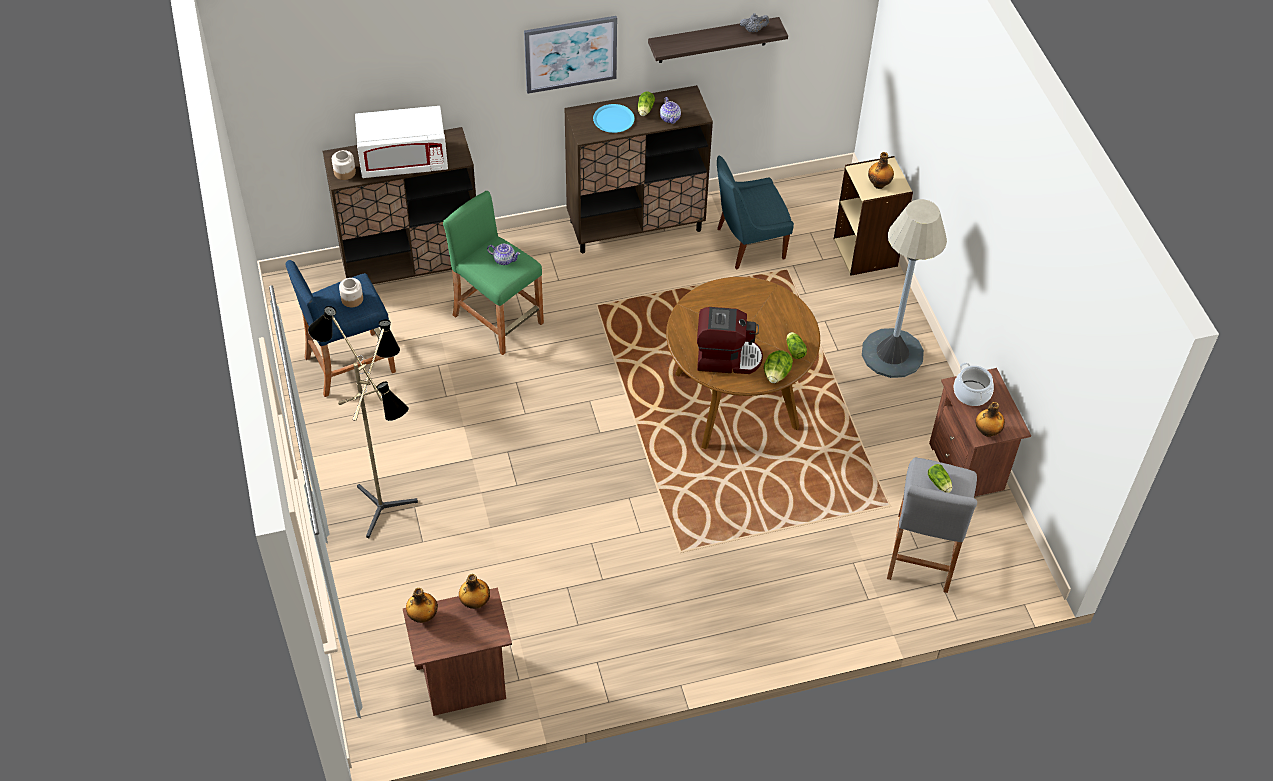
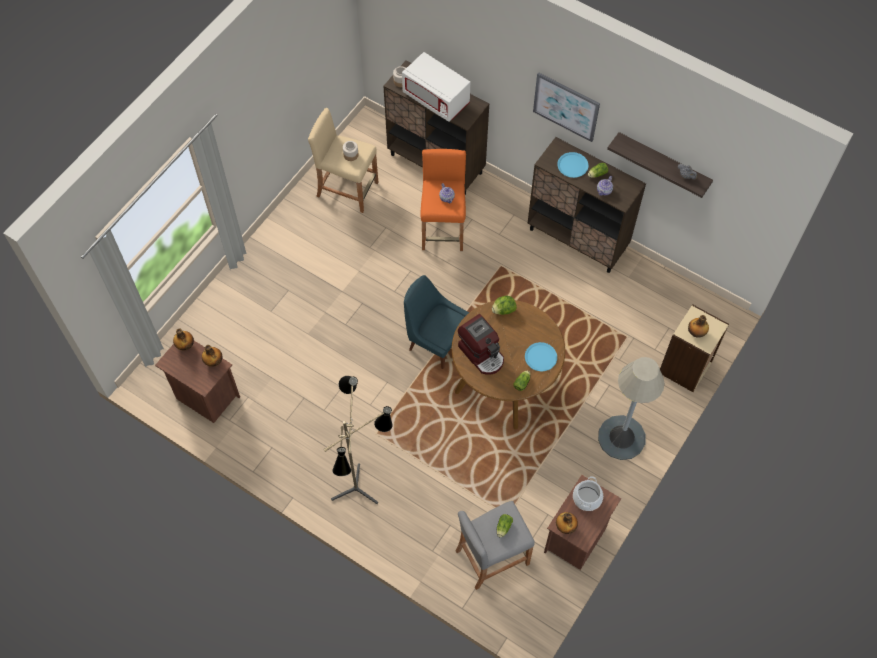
camera: 50 degrees right, 10 degrees up
(349, 364) = (347, 189): blue stool -> beige stool
(386, 503) = (279, 277): floor lamp -> floor lamp (361, 489)
(498, 319) = (443, 228): green stool -> orange stool
(747, 244) = (624, 303): blue chair -> blue chair (435, 341)
(776, 375) = (494, 387): lettuce -> lettuce (503, 310)
(781, 315) = (540, 357): none -> blue plate

